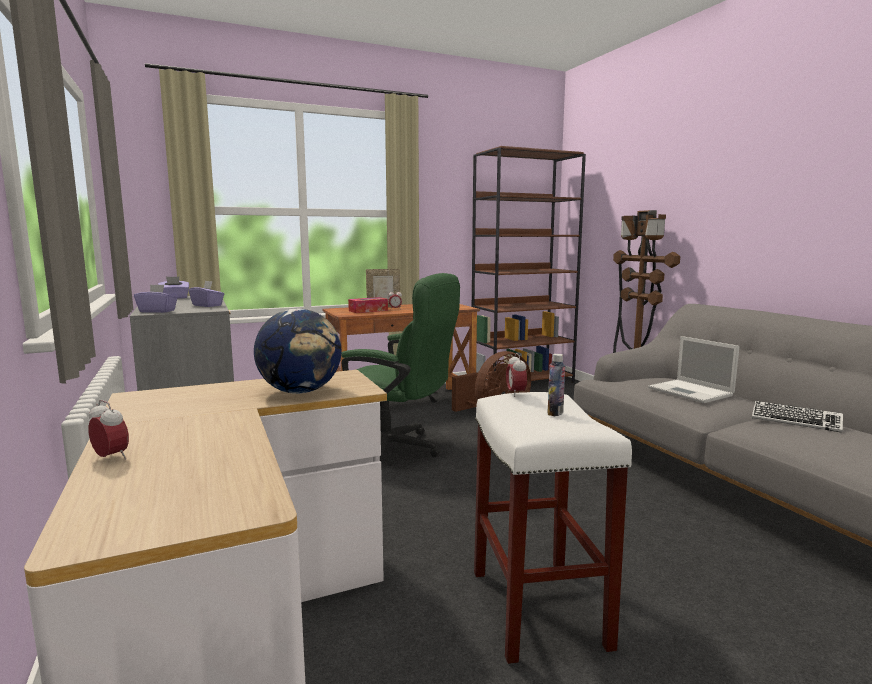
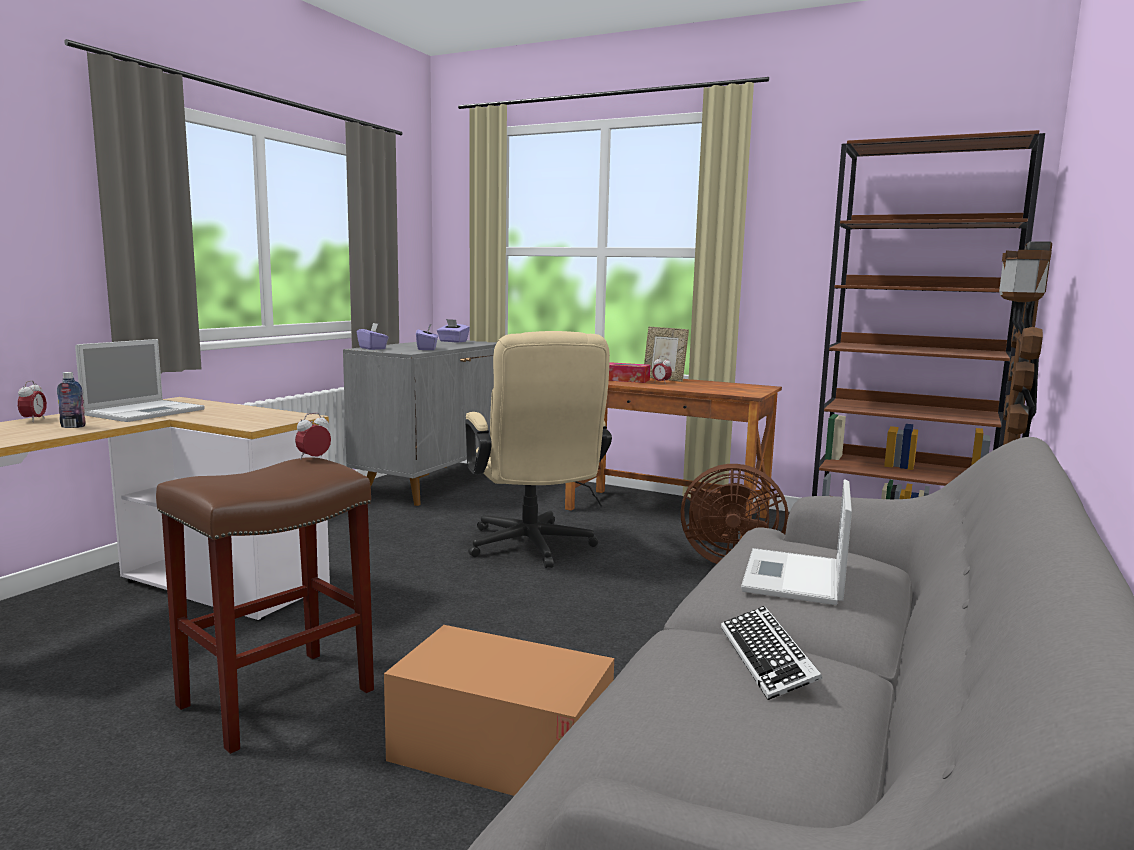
camera: 50 degrees right, 0 degrees up
(186, 411) = (146, 412): none -> laptop
(300, 392) = (227, 418): globe -> none
(396, 450) = (533, 549): green office chair -> beige office chair
(539, 609) = (275, 699): white stool -> brown stool
(555, 413) = (268, 478): bottle -> bottle (73, 426)
(676, 546) = (501, 751): none -> cardboard box

